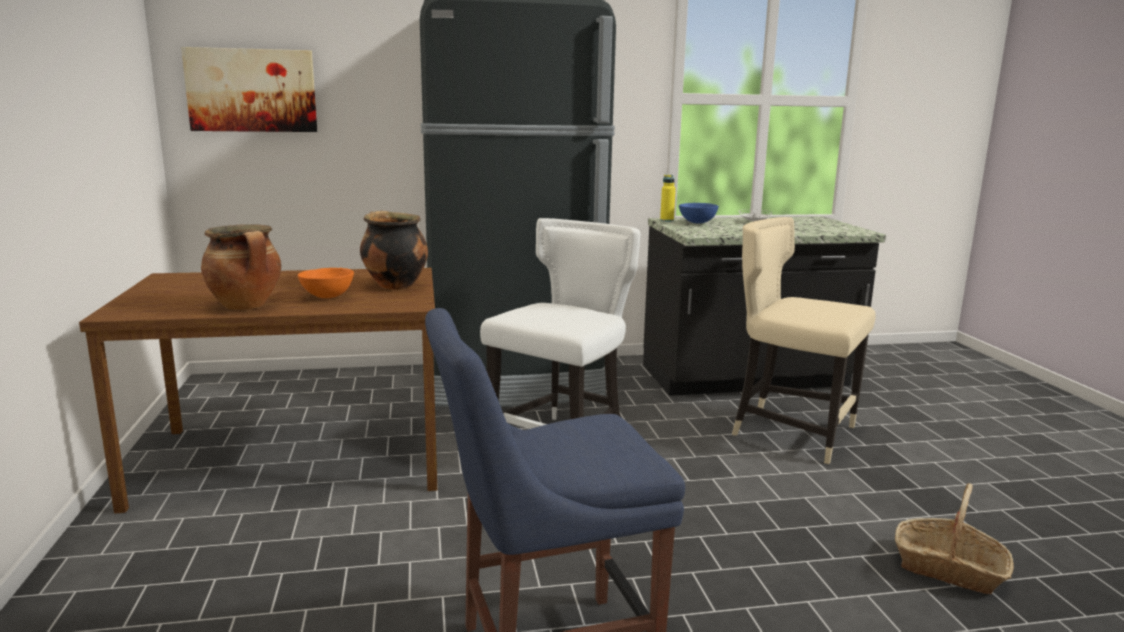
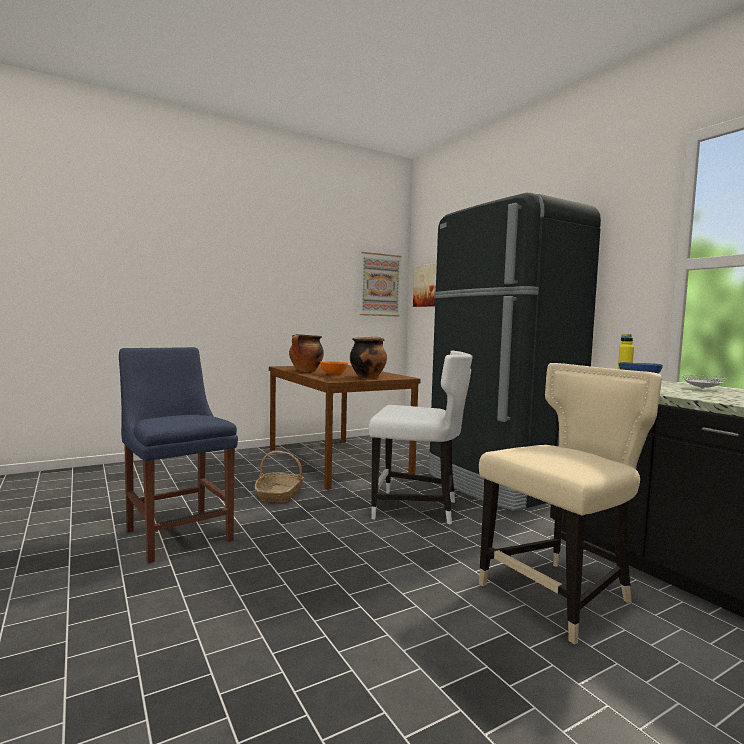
camera: 70 degrees right, 10 degrees down
(133, 87) = (380, 285): none -> picture
(790, 432) = (560, 595): beige chair -> beige chair turned 45 degrees clockwise
(949, 568) = (326, 691): basket -> basket (279, 494)

